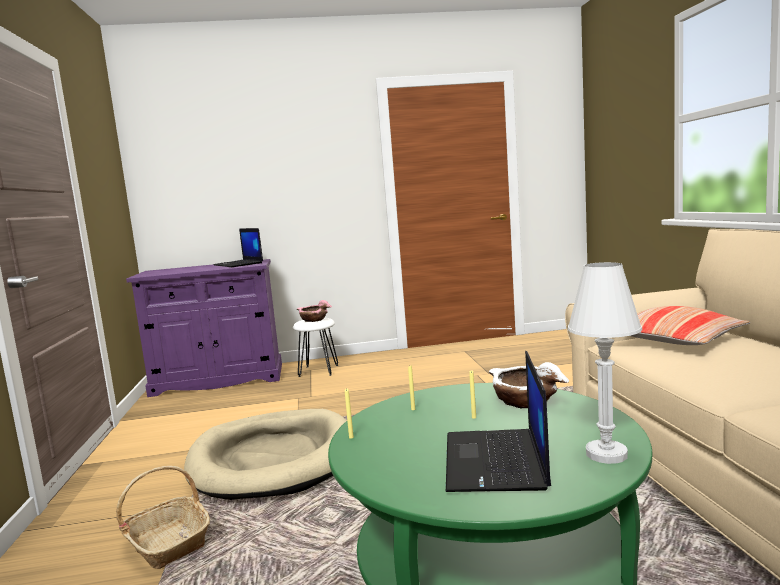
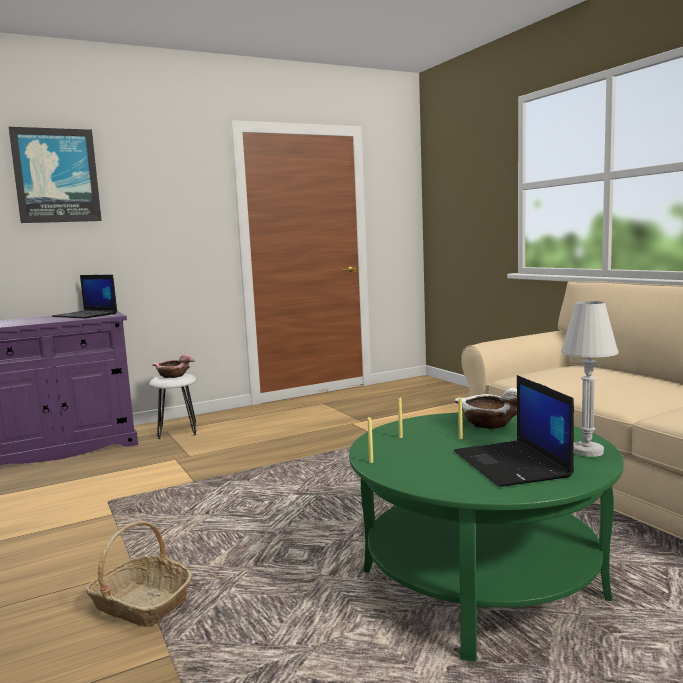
camera: 20 degrees left, 0 degrees up
(220, 142) = (56, 176): none -> picture
(274, 459) = (196, 516): beige dog bed -> none
(674, 340) = (559, 373): pillow -> none

